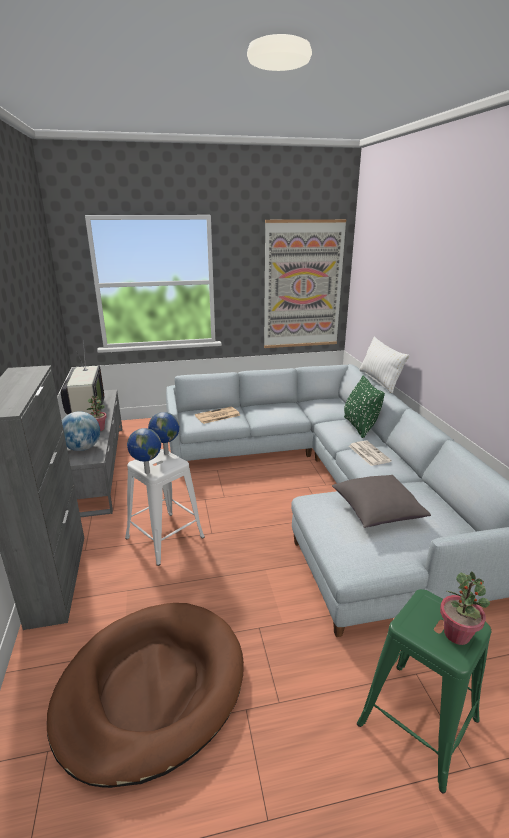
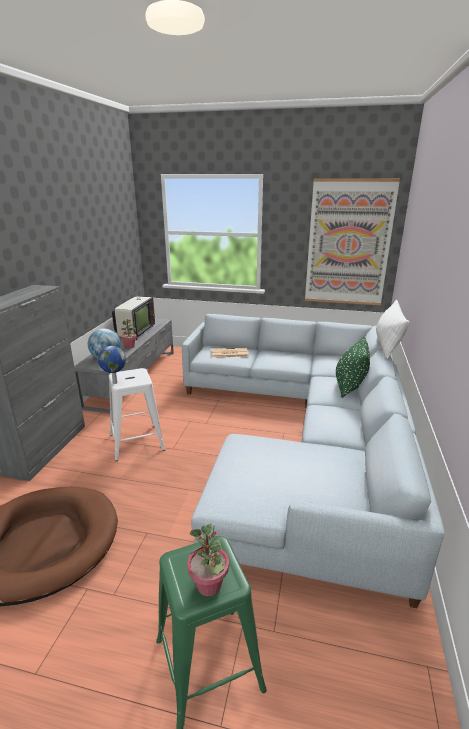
camera: 25 degrees right, 0 degrees up
(165, 453) = (142, 372): globe -> none
(368, 453) = (332, 412): newspaper -> none
(377, 512) = (285, 465): grey pillow -> none

